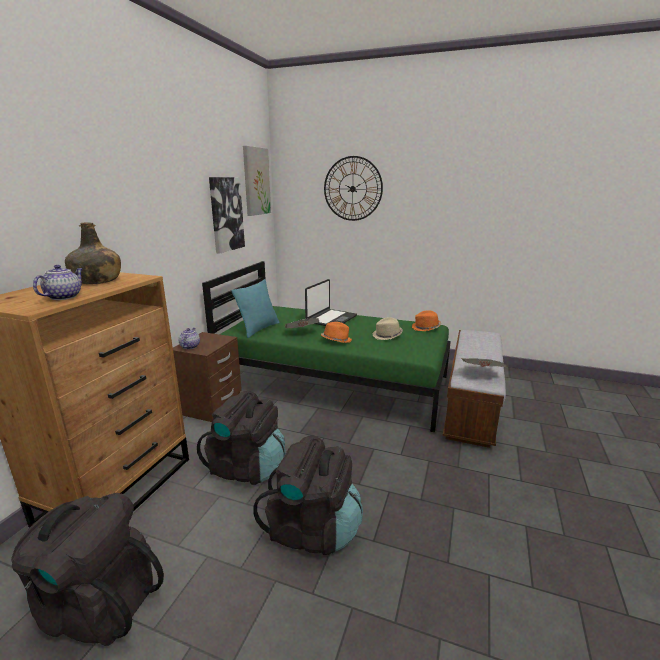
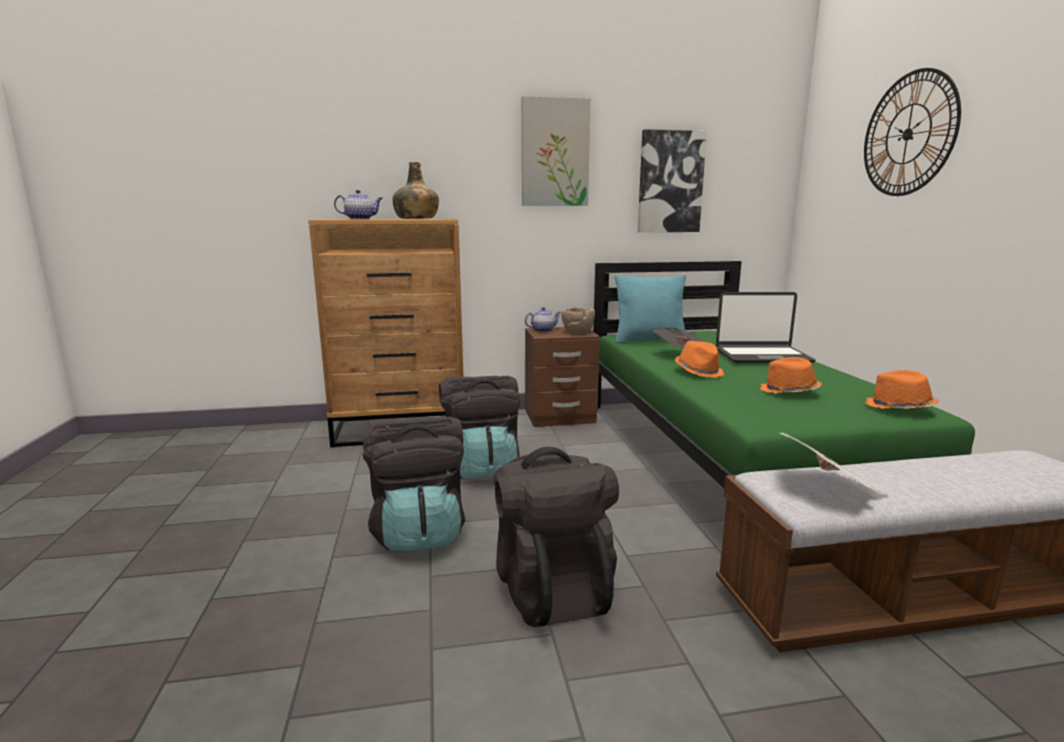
camera: 60 degrees right, 5 degrees down
(97, 604) = (282, 469): black backpack -> black backpack (551, 588)
(216, 339) = (578, 332): none -> brown bowl
(256, 181) = (755, 139): picture -> picture (555, 153)
(387, 336) = (788, 392): beige hat -> orange hat

